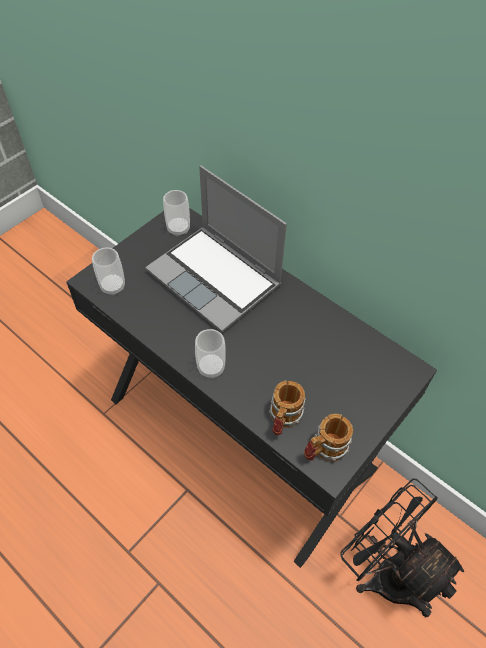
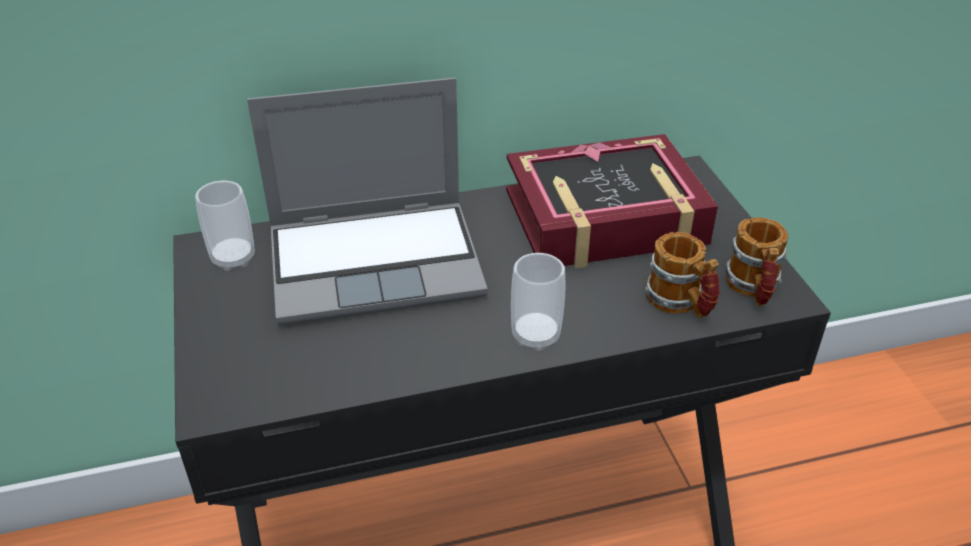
camera: 55 degrees left, 15 degrees down
(113, 286) = (261, 382): cup -> none
(329, 352) = (605, 218): none -> book
(385, 570) = (789, 483): black fan -> none

